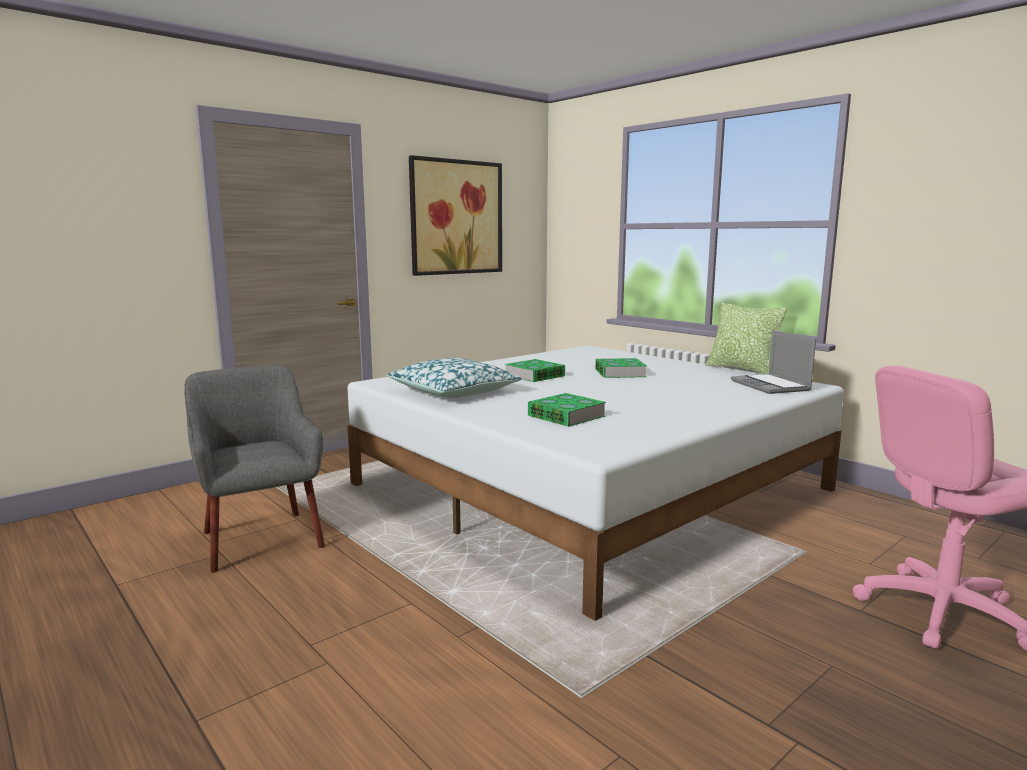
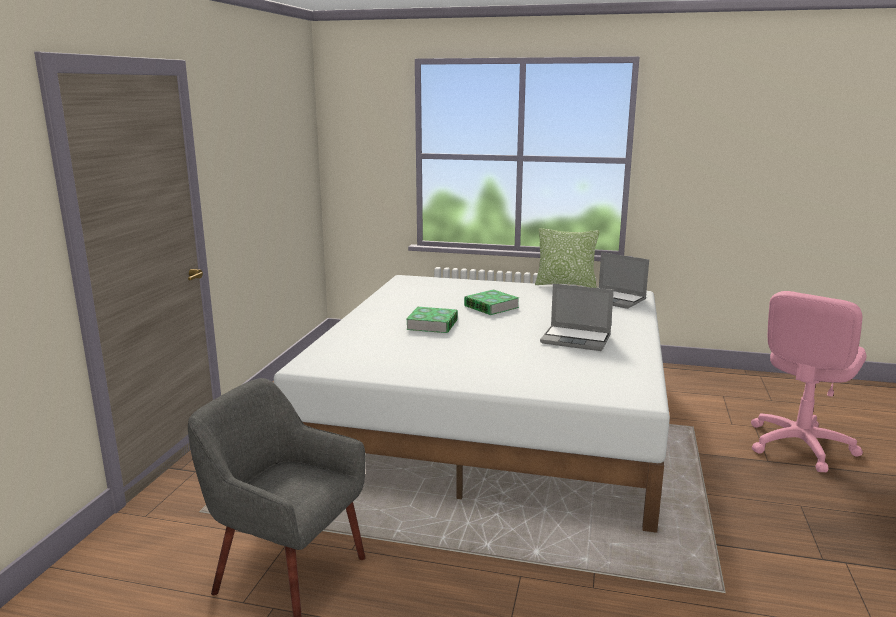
camera: 35 degrees left, 5 degrees up
(454, 392) = (406, 361): pillow -> none
(456, 217) = (261, 156): picture -> none
(566, 416) = (549, 367): book -> none
(646, 404) = (576, 339): none -> laptop

